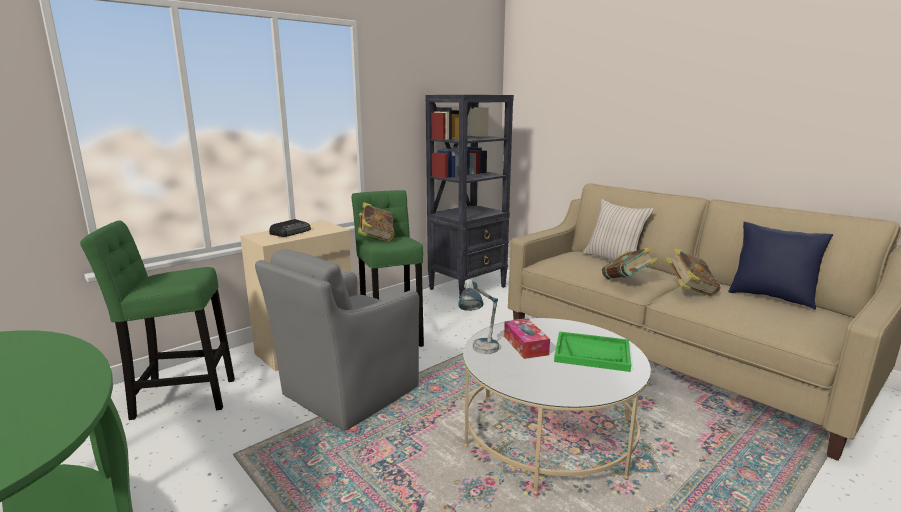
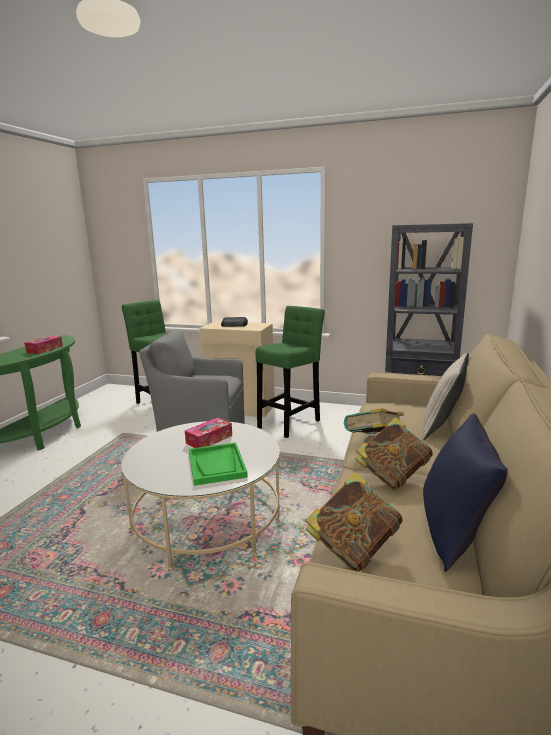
camera: 60 degrees right, 0 degrees up
(63, 362) = (45, 349): none -> tissue box
(376, 238) = (286, 343): book -> book (353, 548)
(480, 352) = (184, 429): table lamp -> none

